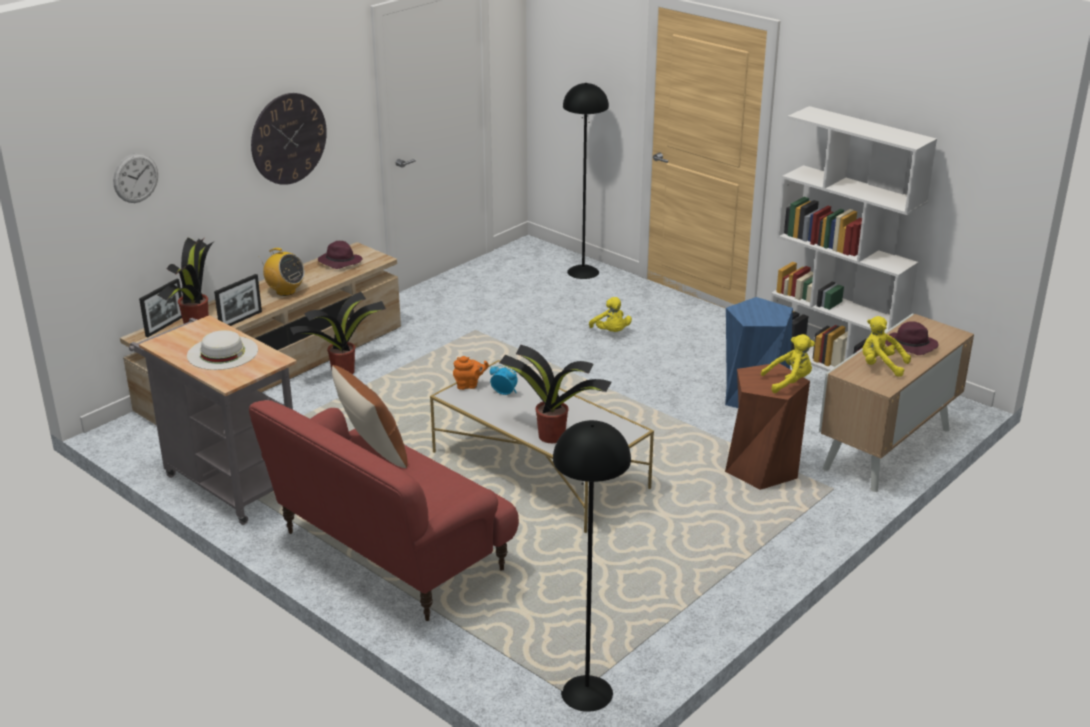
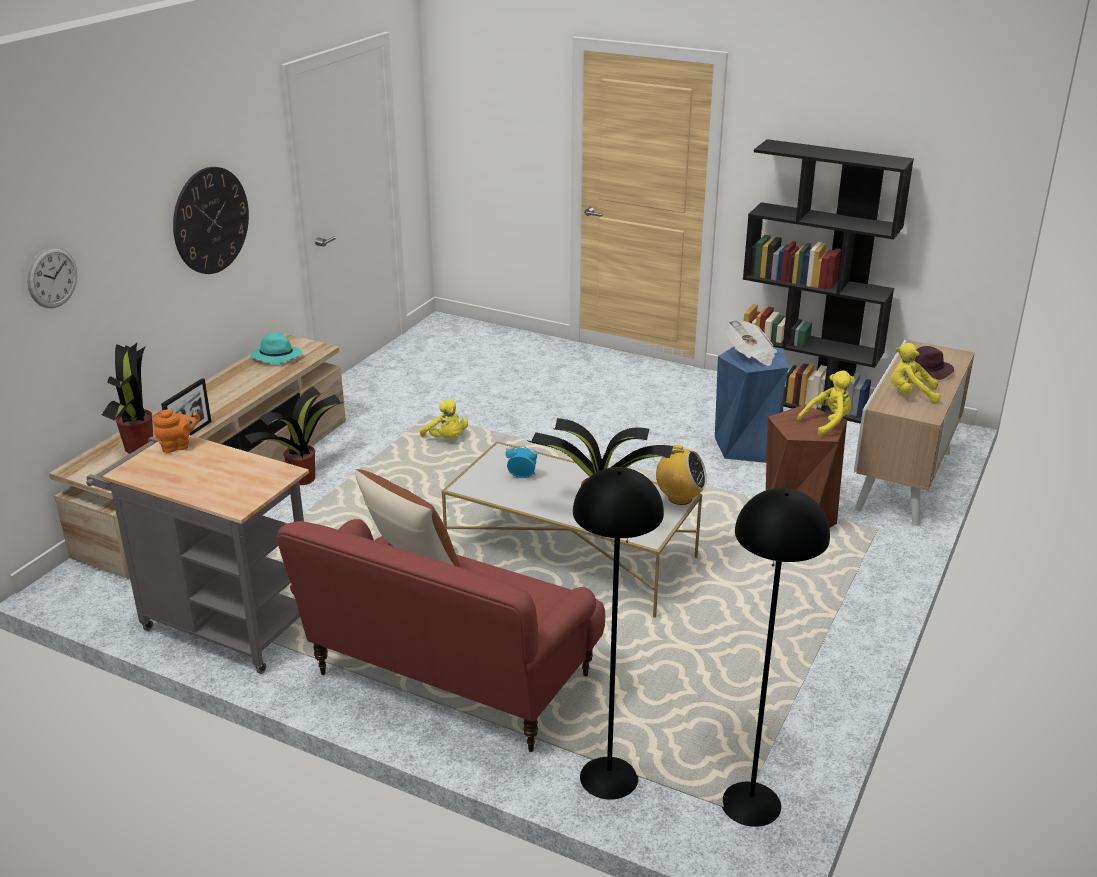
camera: 15 degrees left, 0 degrees up
(165, 326) = (101, 452): picture frame -> none
(222, 353) = (214, 472): white hat -> none
(285, 291) = (228, 395): radio -> radio (679, 498)
(339, 262) = (275, 357): purple hat -> turquoise hat
(469, 385) = (479, 473): orange teapot -> orange teapot (178, 446)
(582, 272) = (511, 342): black floor lamp -> black floor lamp (608, 777)
(611, 332) = (571, 399): yellow plush toy -> yellow plush toy (446, 439)
(757, 311) = (751, 355): none -> newspaper
(833, 362) = (804, 401): white bookcase -> black bookcase

